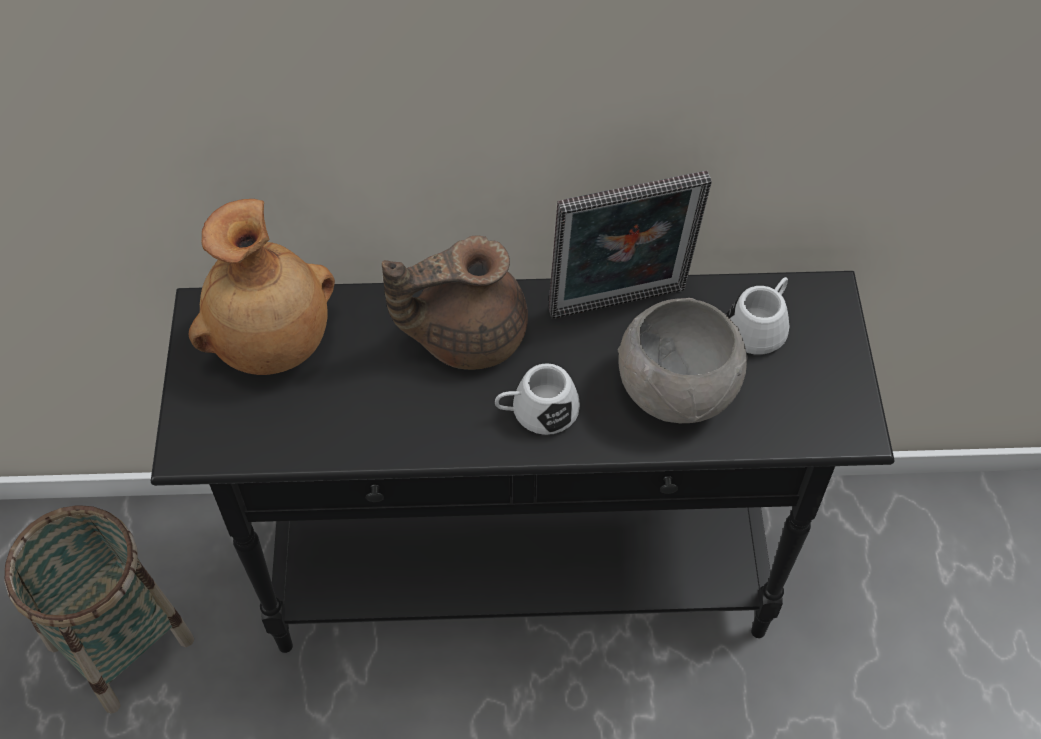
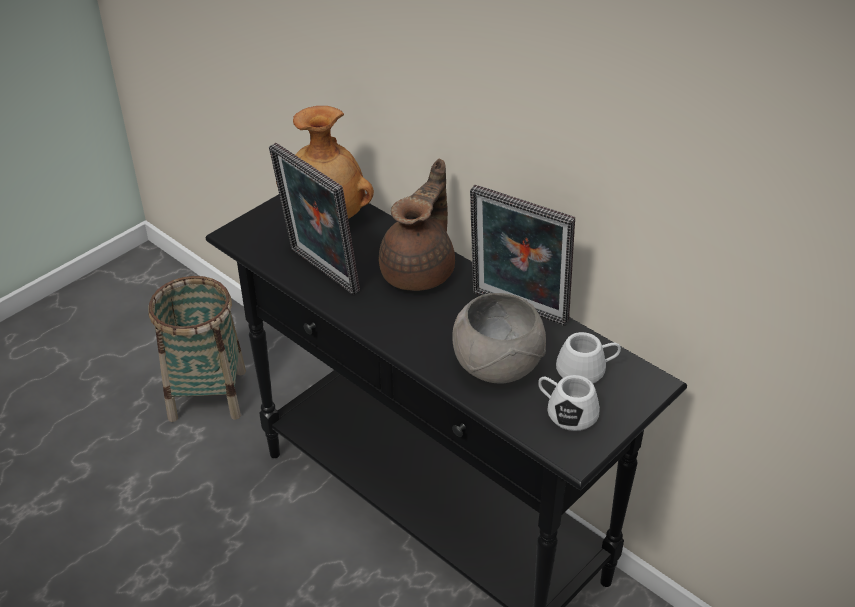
camera: 45 degrees right, 15 degrees down
(358, 422) = (319, 272): none -> picture frame
(465, 334) = (420, 271): brown teapot -> brown teapot turned 90 degrees clockwise
(536, 411) = (409, 325): white mug -> white mug (566, 411)

